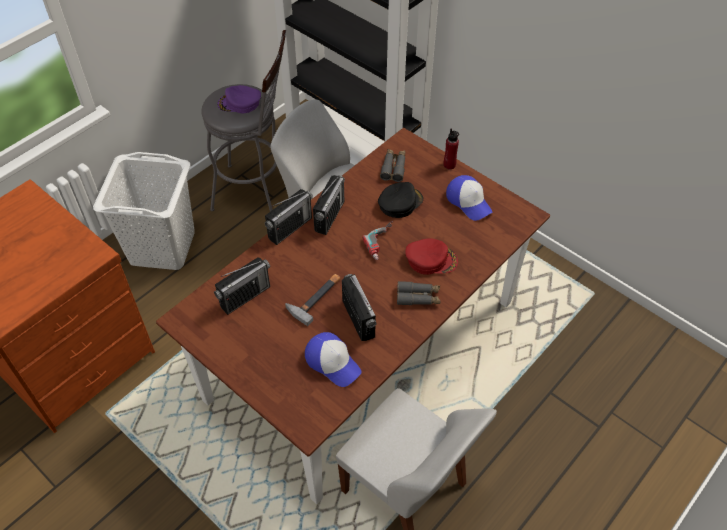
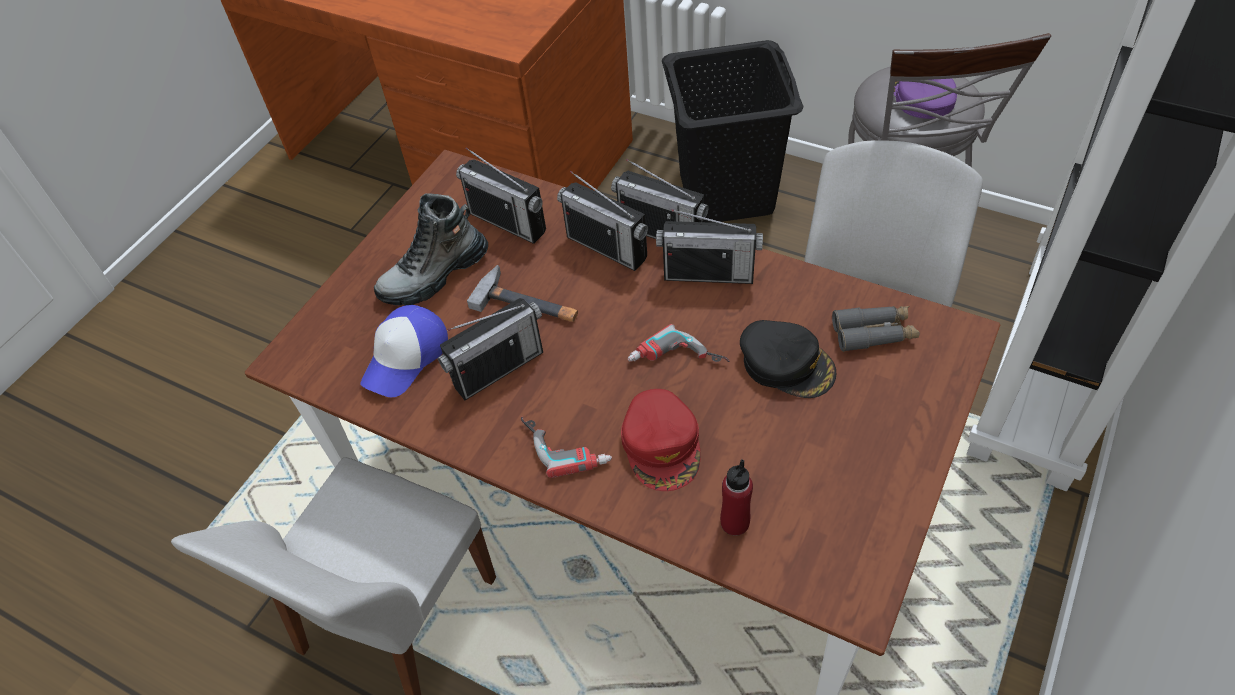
camera: 80 degrees right, 0 degrees up
(163, 247) = (727, 194): white laundry basket -> black laundry basket
(272, 340) = (434, 275): none -> boot
(289, 254) = (607, 247): none -> radio
(418, 297) = (566, 443): grey binoculars -> power drill
(449, 165) = (934, 422): red bottle -> red bottle (734, 522)
(468, 202) = (843, 478): cap -> none

